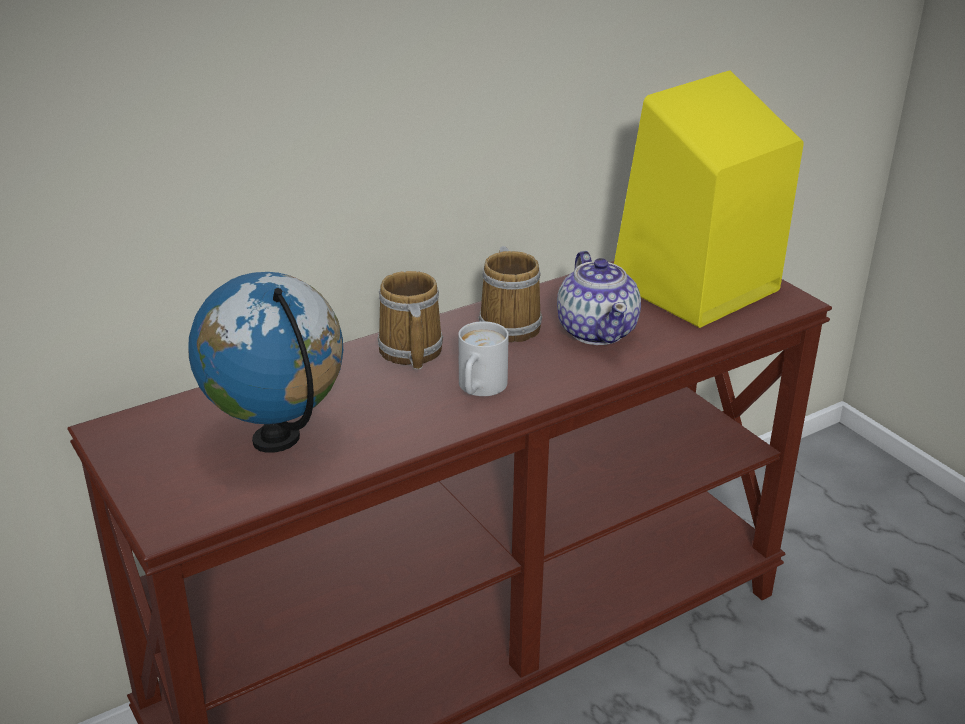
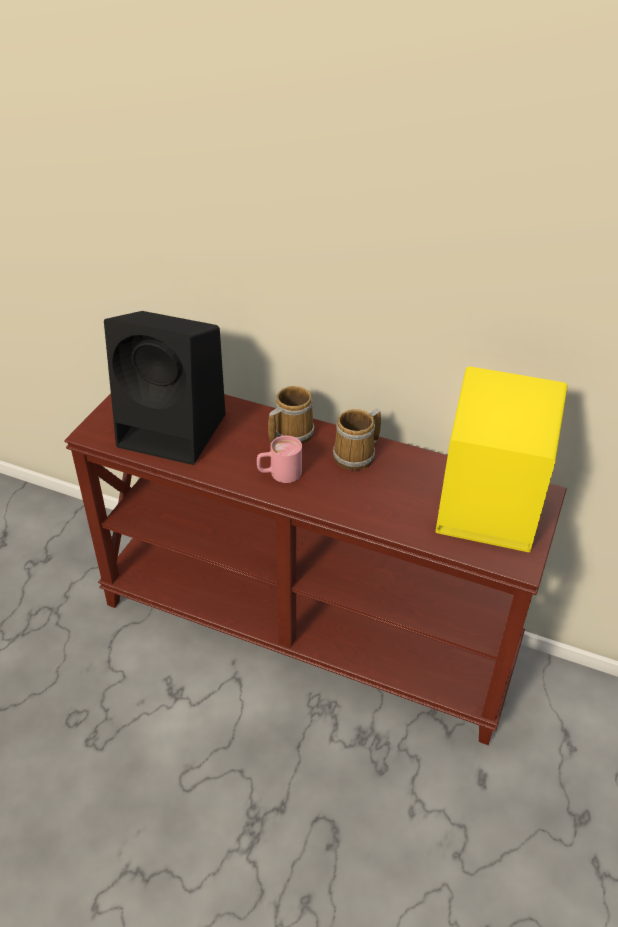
camera: 55 degrees right, 10 degrees up
(277, 439) = (175, 430): globe -> black speaker
(479, 389) = (279, 474): white mug -> pink mug
(597, 330) = (386, 492): teapot -> none

